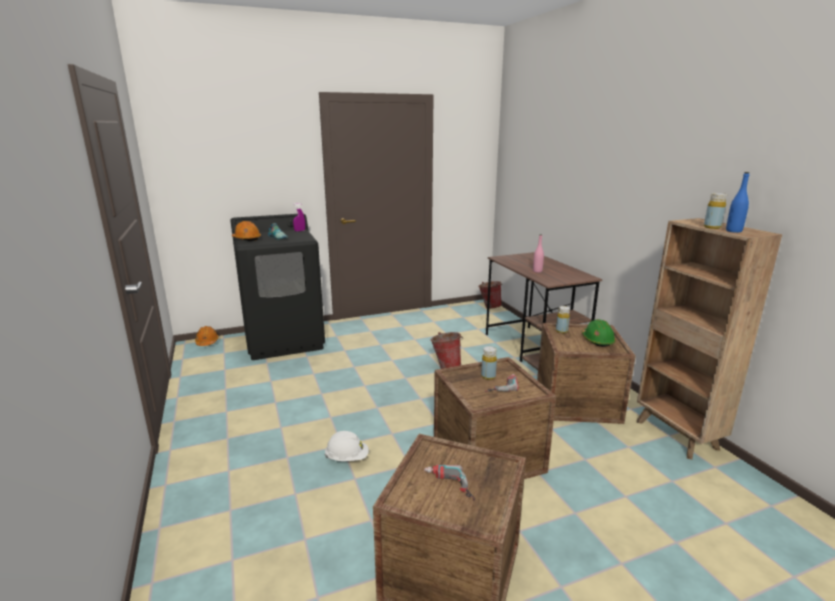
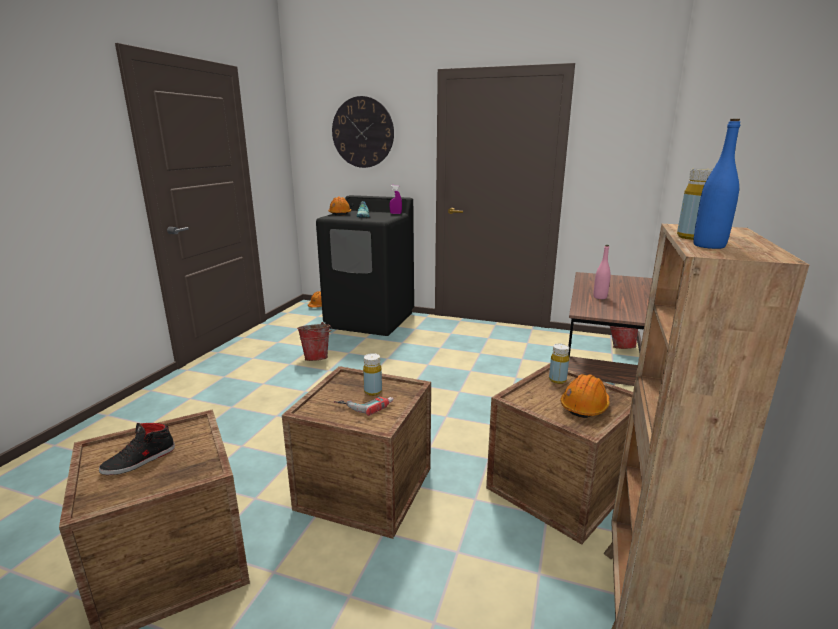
camera: 40 degrees right, 0 degrees up
(242, 151) = (362, 132): none -> wall clock
(347, 458) = (263, 427): white hard hat -> none
(446, 365) = (469, 388): bucket -> bucket (317, 358)
(448, 486) = (139, 460): power drill -> black shoe
(597, 340) = (584, 406): green hard hat -> orange hard hat

